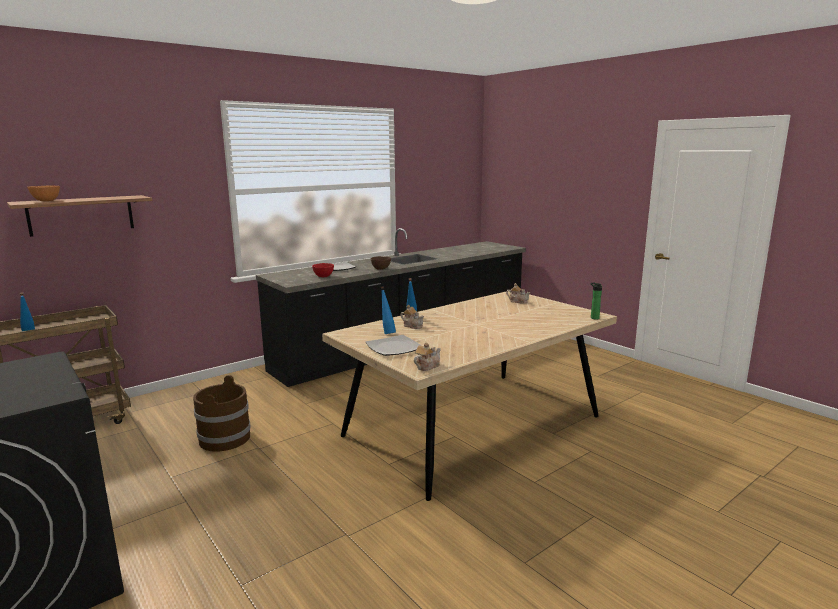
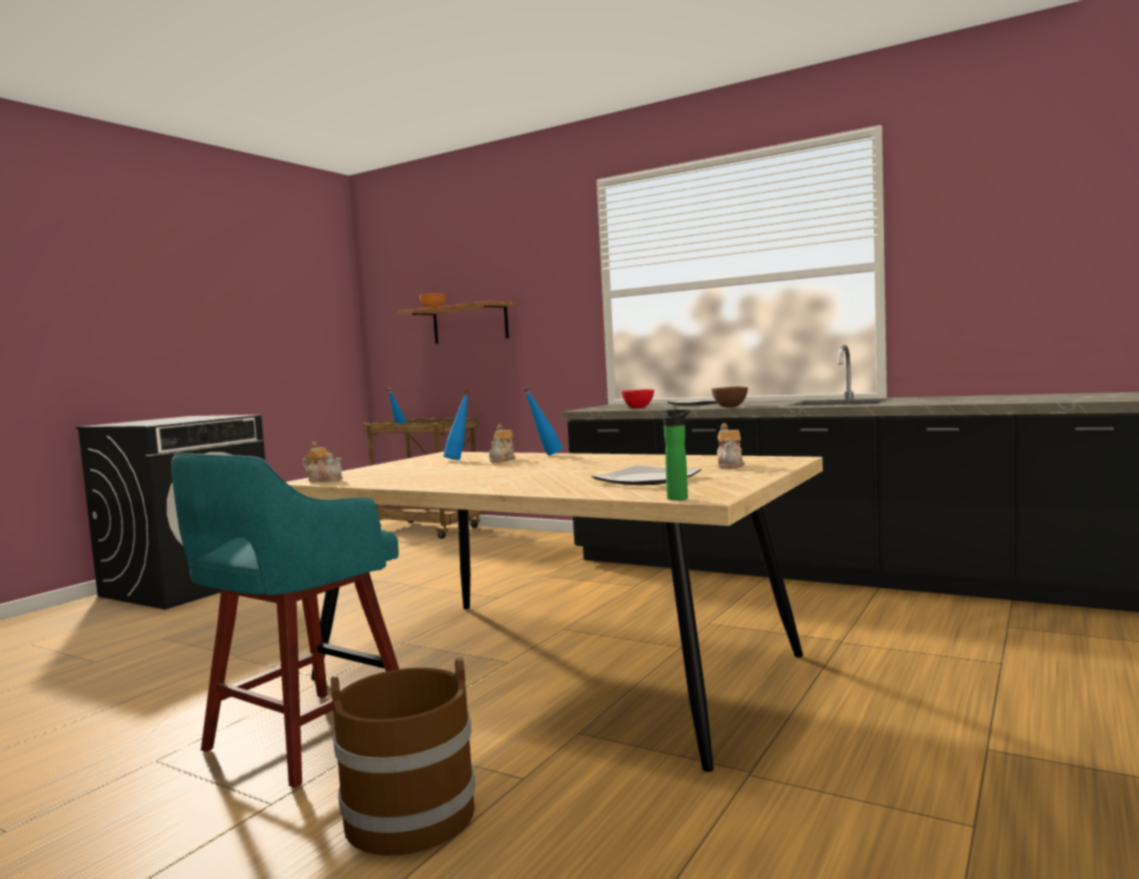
camera: 70 degrees right, 10 degrees down
(224, 438) = (431, 571): brown bucket -> brown bucket (411, 815)
(393, 348) = (397, 467): plate -> plate (646, 479)
(521, 505) = (304, 738): none -> turquoise stool

